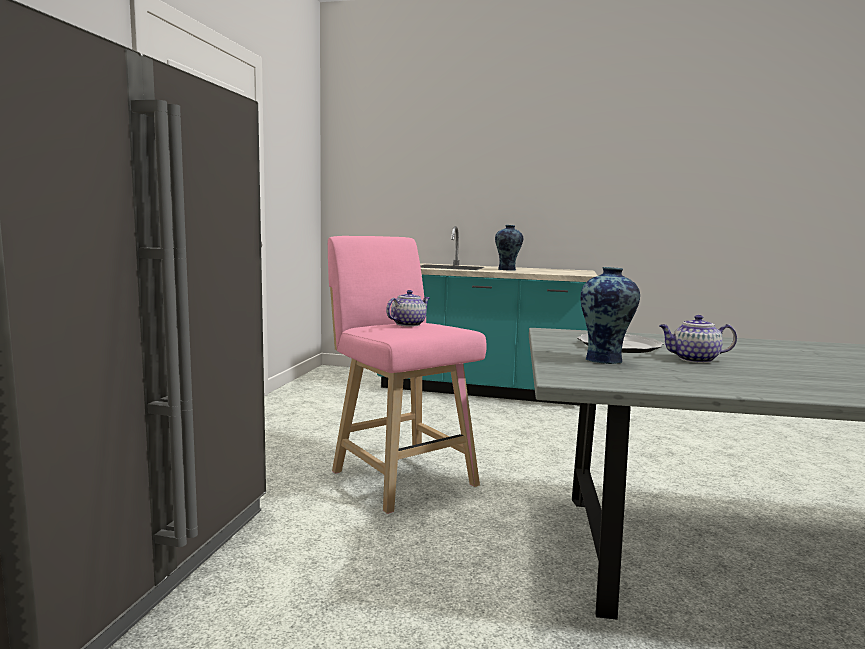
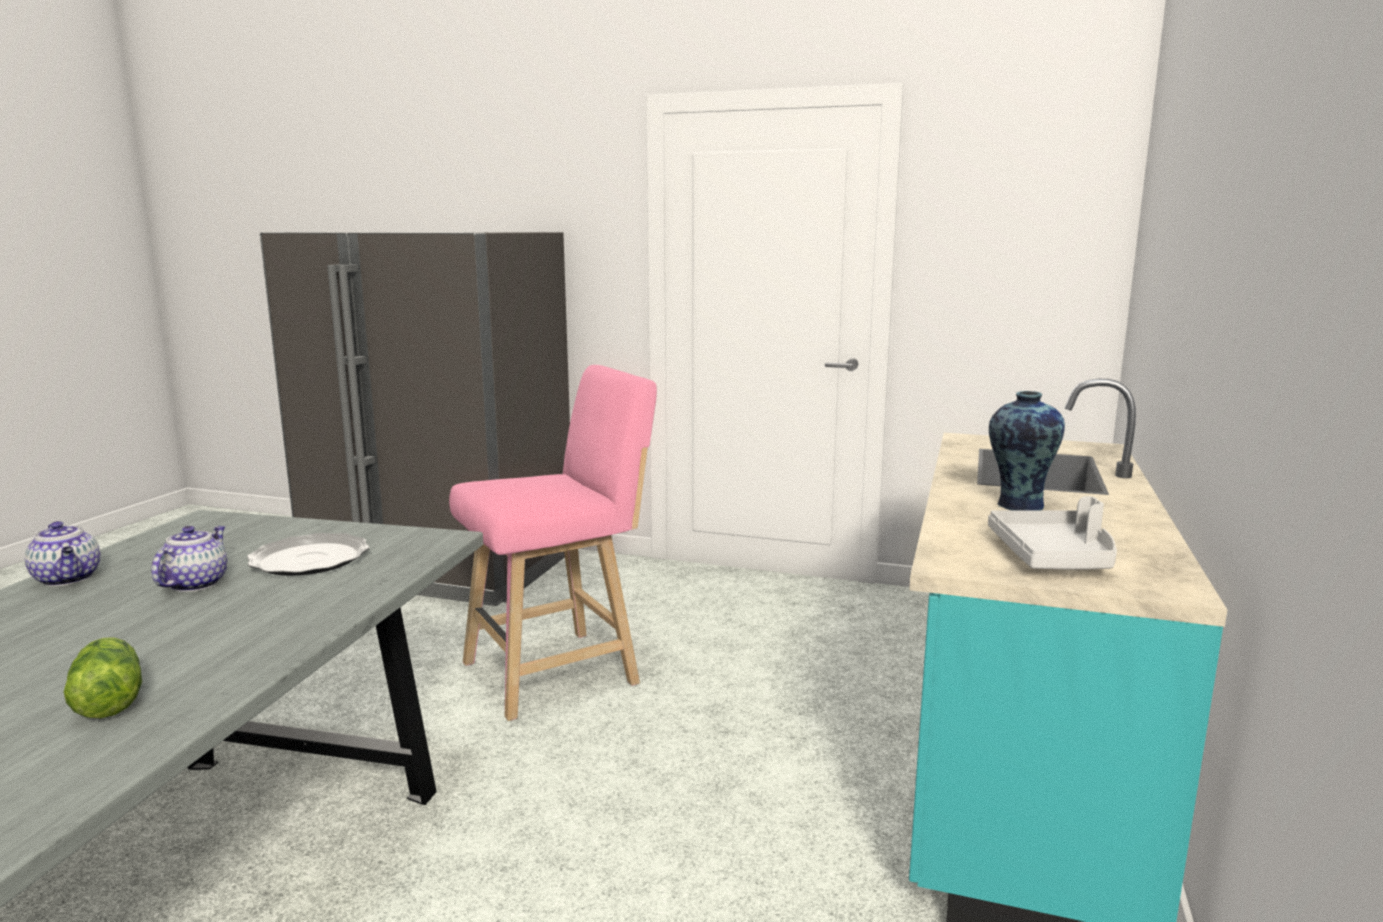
camera: 95 degrees right, 5 degrees up
(408, 324) = (532, 484): teapot -> teapot (68, 579)
(566, 271) = (1054, 557): none -> grey tray
(605, 360) = (249, 541): vase -> none
(821, 352) = (110, 698): none -> lettuce

